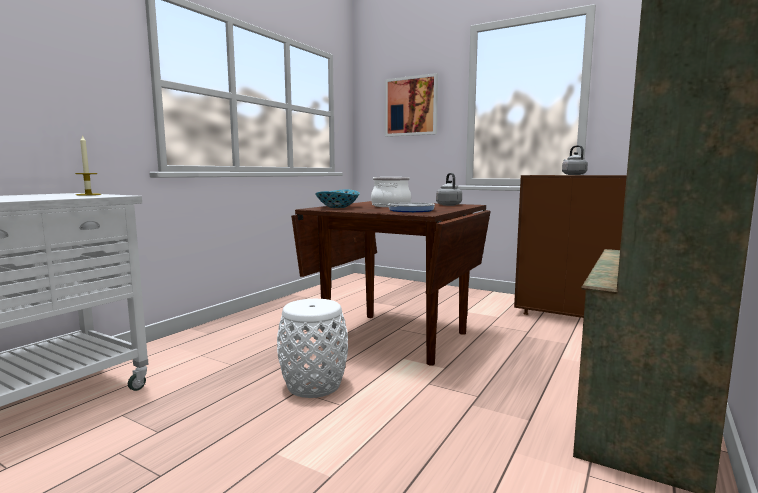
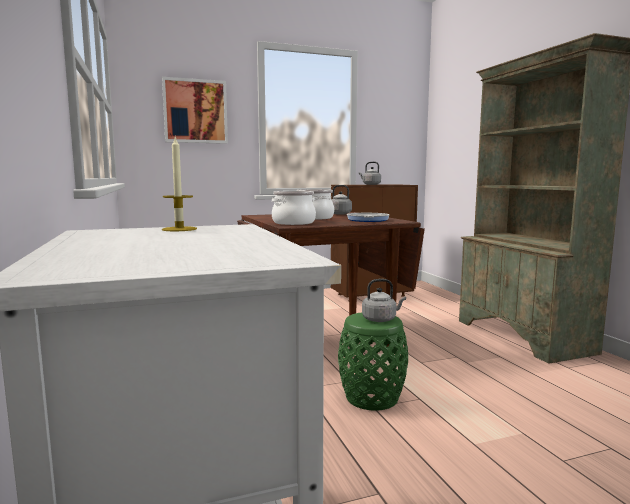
camera: 50 degrees left, 0 degrees up
(313, 385) = (371, 398): white stool -> green stool
(314, 307) = (381, 319): none -> grey kettle
(338, 207) = (293, 223): bowl -> cooking pot

